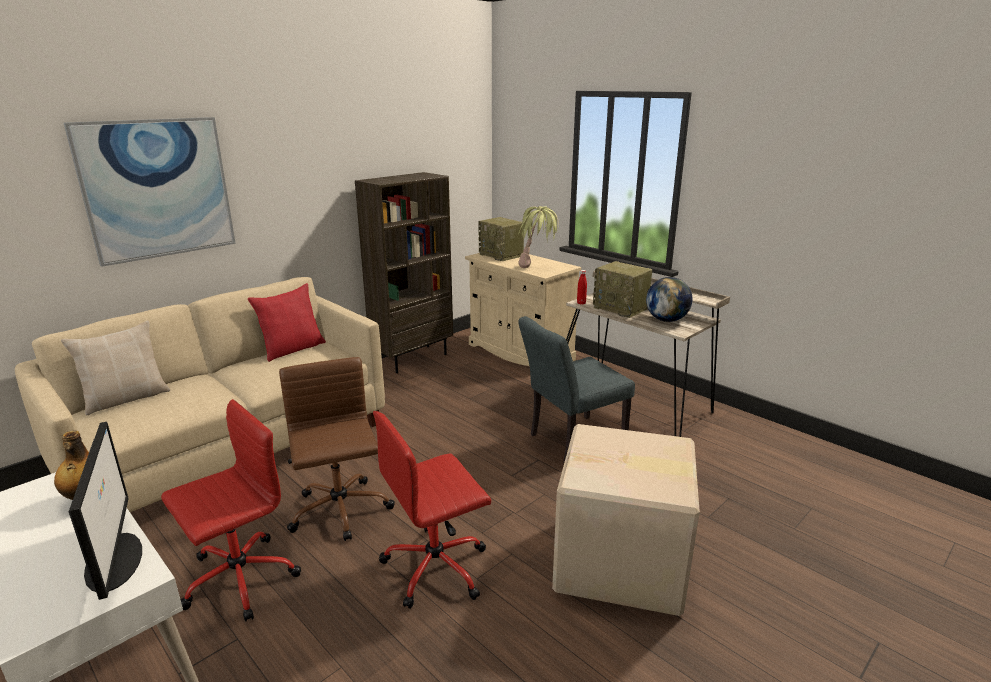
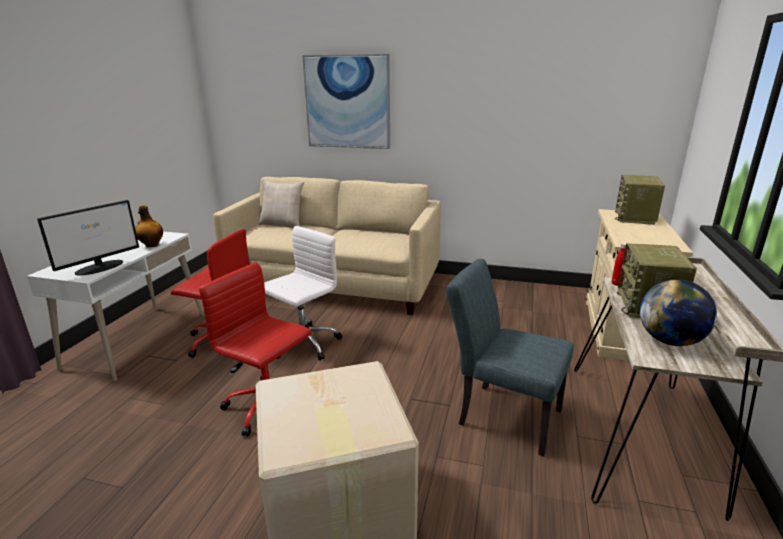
camera: 60 degrees right, 0 degrees up
(292, 349) = (387, 233): red pillow -> none
(340, 511) = (302, 343): brown office chair -> white office chair
(413, 358) = (521, 289): brown bookcase -> none
(537, 269) = (634, 238): potted plant -> none

